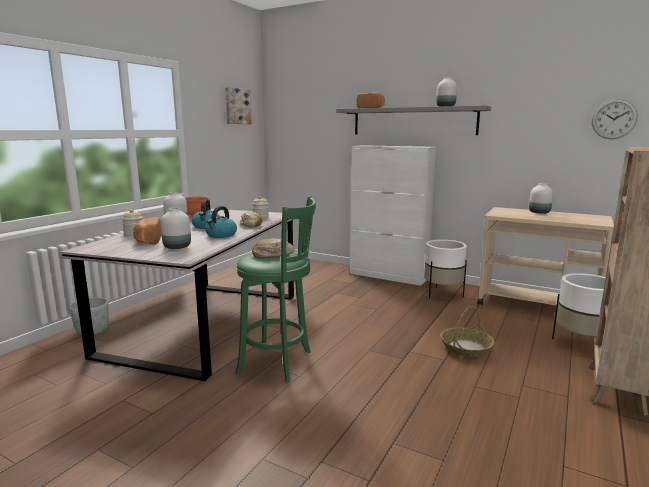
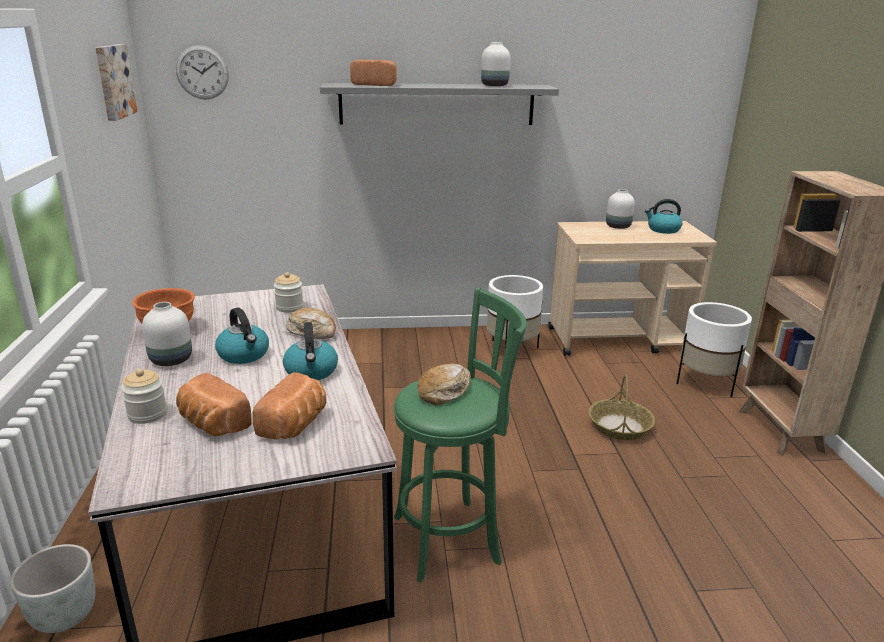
camera: 35 degrees left, 10 degrees up
(176, 247) = (295, 425): white vase -> bread
(388, 276) = (416, 336): white cabinet -> none
(576, 217) = (663, 230): none -> kettle
(614, 119) = (689, 105): wall clock -> wall clock (202, 72)

